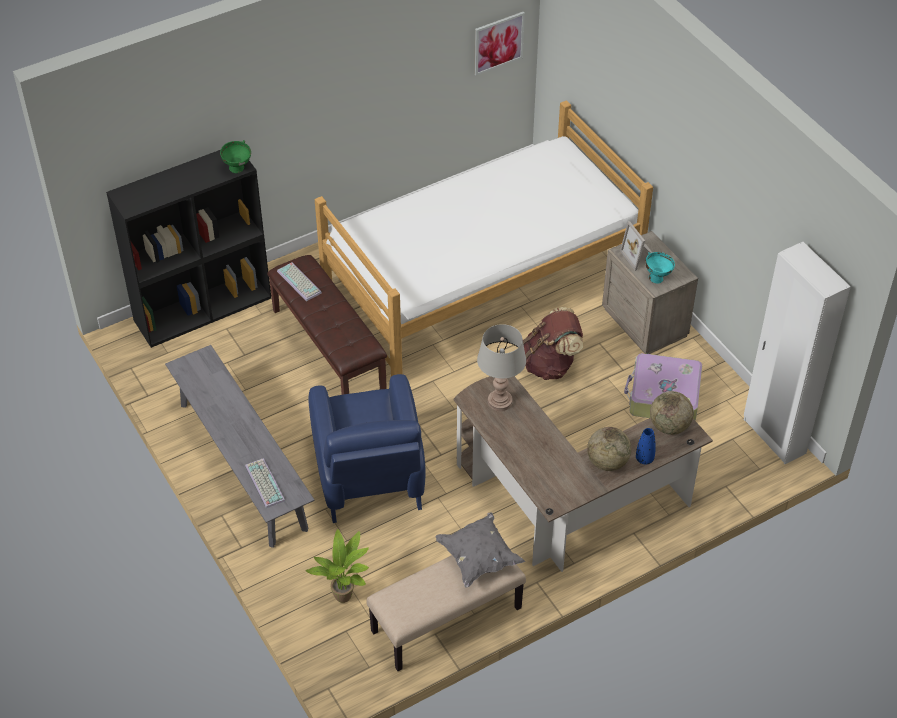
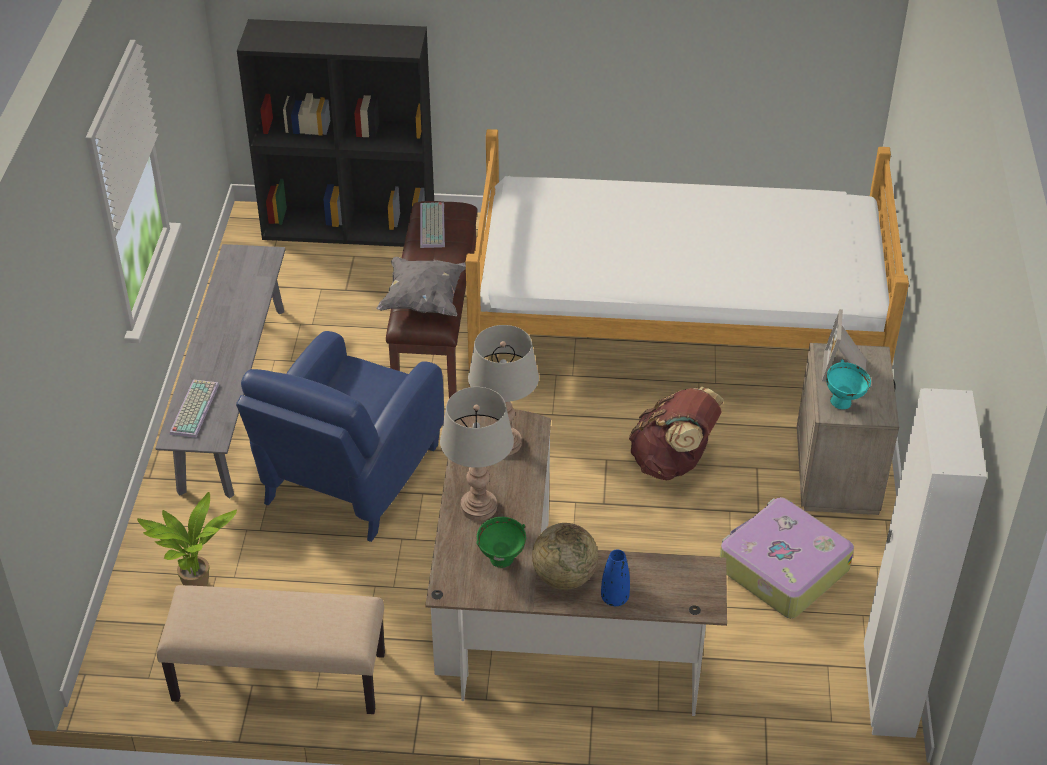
camera: 35 degrees right, 5 degrees down
(238, 169) = (400, 50): green bowl -> green bowl (502, 561)
(478, 558) = (332, 611): grey pillow -> grey pillow (424, 300)
(498, 43) = (832, 40): picture -> none
(522, 448) = (478, 507): none -> grey table lamp
(669, 426) = (685, 577): globe -> none

